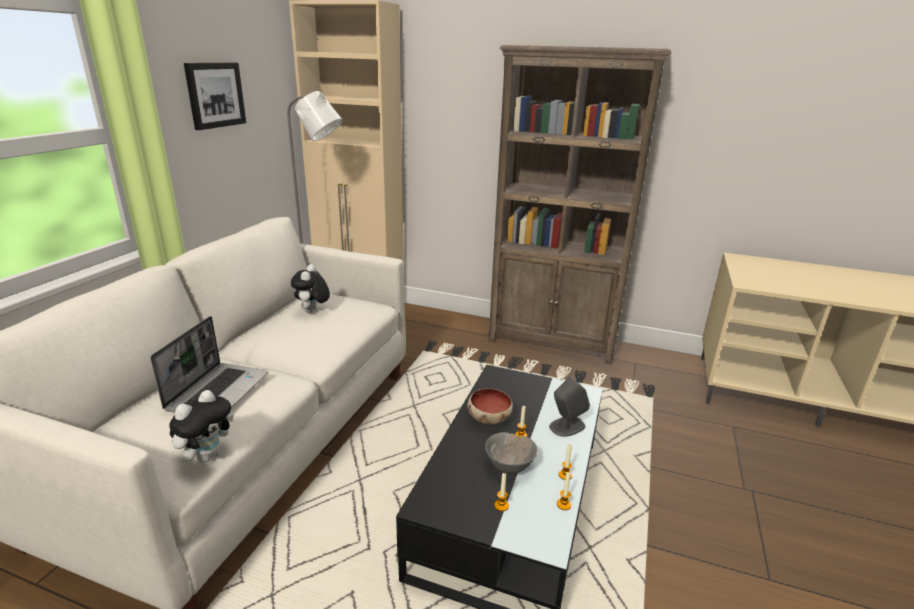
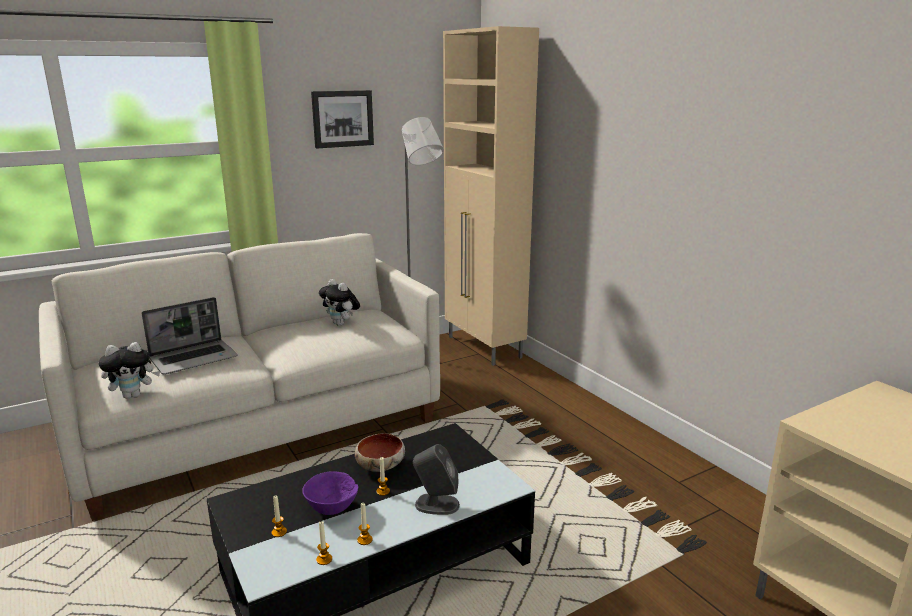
camera: 40 degrees right, 5 degrees down
(312, 312) = (341, 324): plush toy -> plush toy turned 90 degrees counterclockwise
(509, 467) = (332, 509): grey bowl -> purple bowl
(553, 341) = (642, 446): brown bookcase -> none

